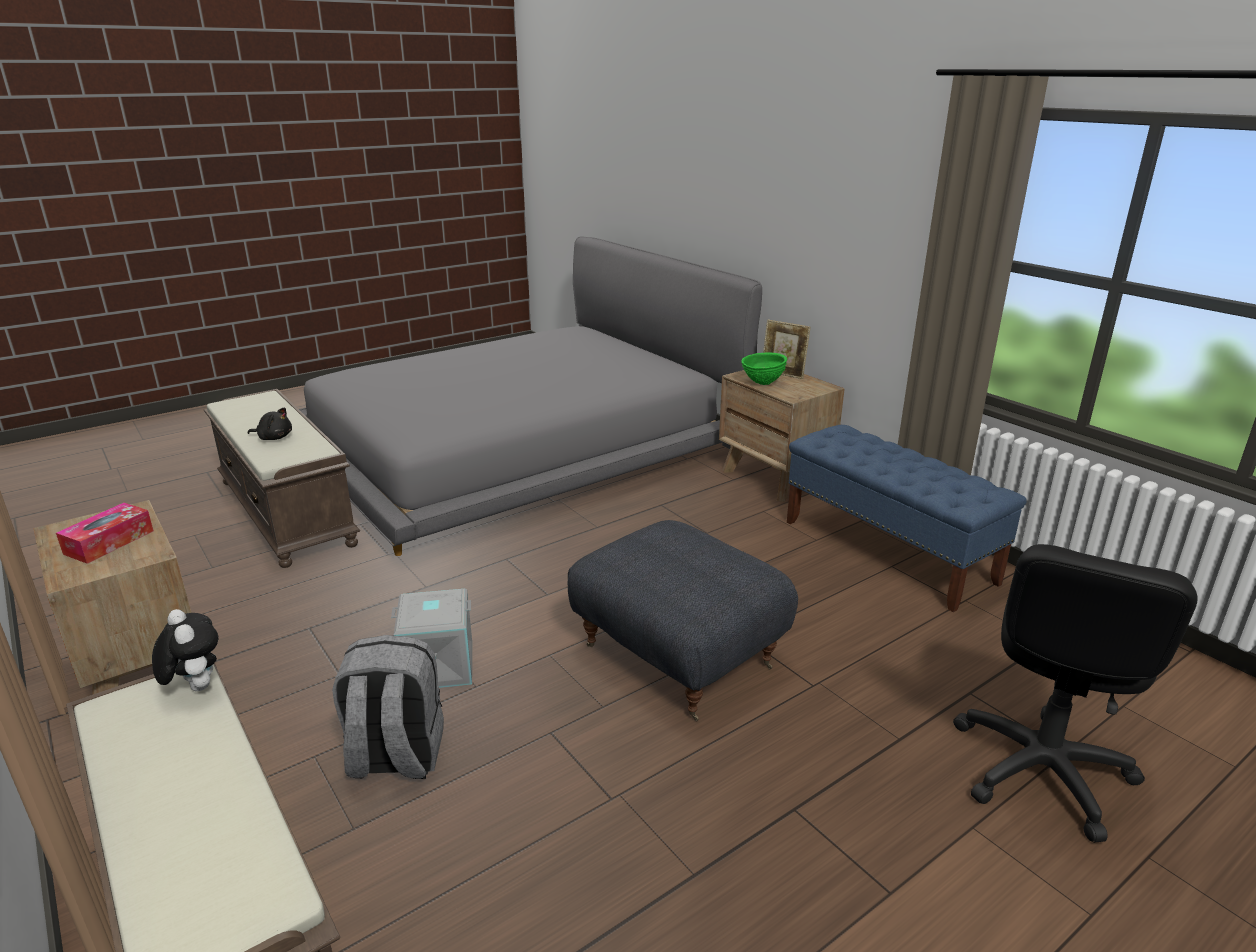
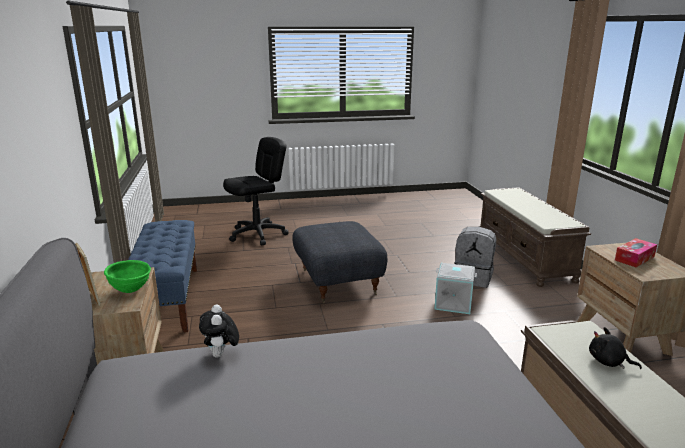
camera: 155 degrees left, 5 degrees down
(195, 686) = (543, 223): plush toy -> plush toy (221, 355)

